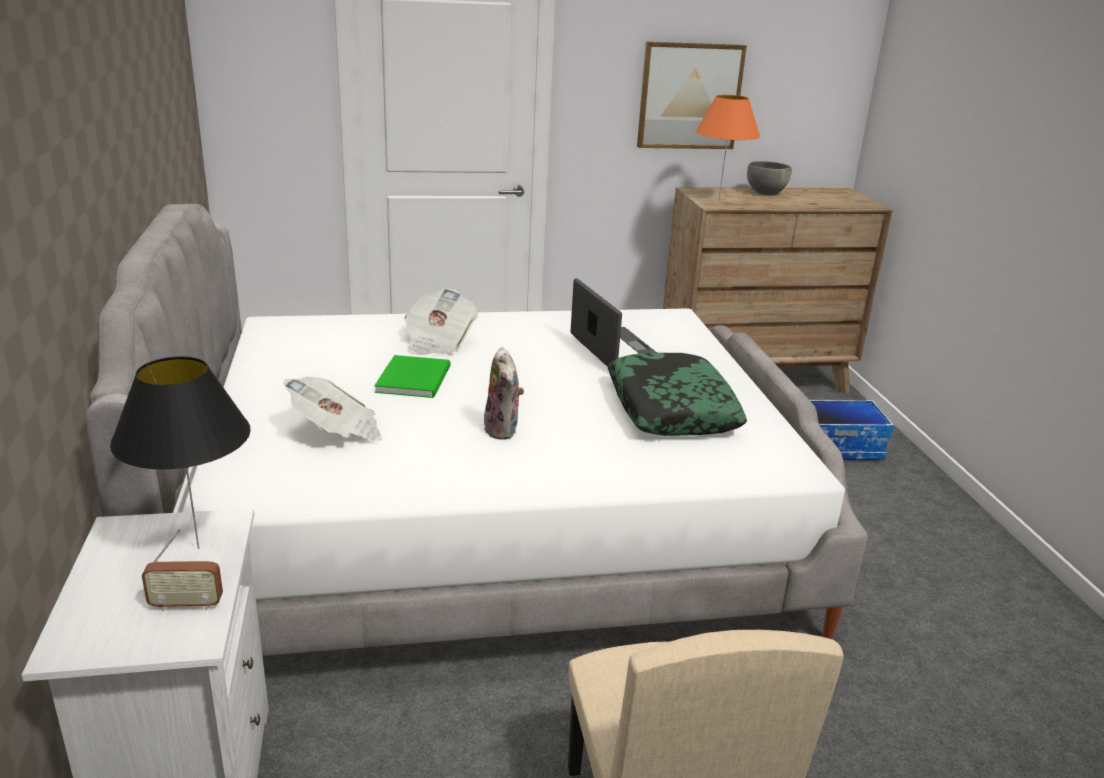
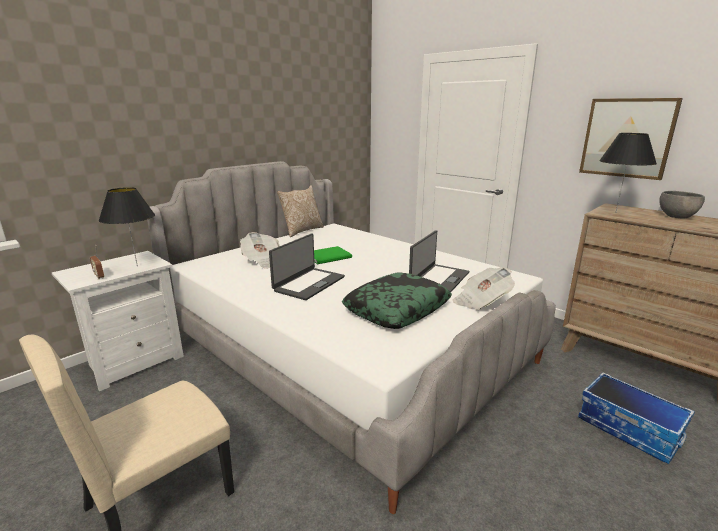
camera: 55 degrees right, 5 degrees down
(234, 352) = (301, 231): none -> pillow
(437, 342) = (371, 249): newspaper -> newspaper (481, 302)
(504, 430) = (308, 283): plush toy -> laptop
(718, 200) = (615, 212): orange table lamp -> black table lamp

